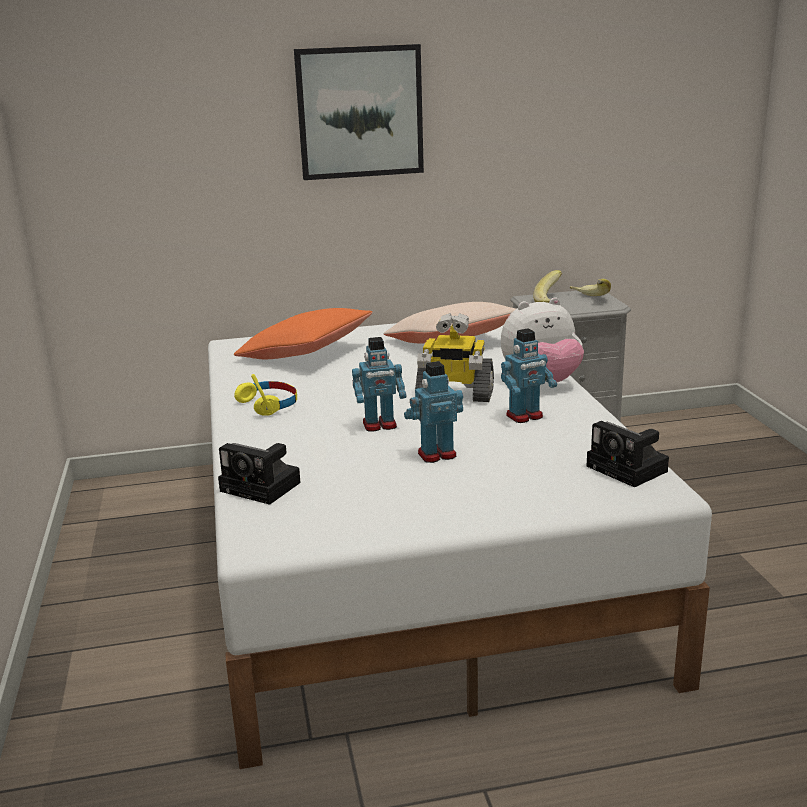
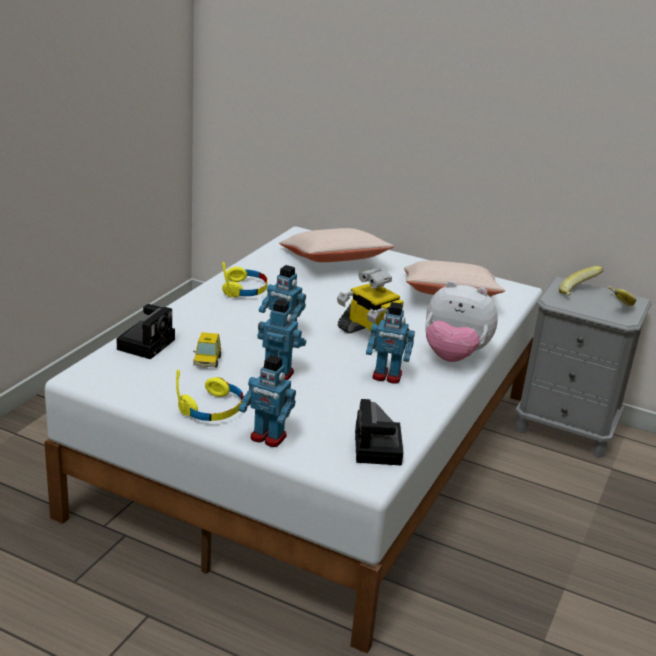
camera: 35 degrees right, 5 degrees up
(263, 487) = (147, 343): camera -> camera turned 135 degrees counterclockwise
(305, 353) = (334, 261): orange pillow -> beige pillow
(354, 474) = (207, 361): none -> toy car
(360, 112) = (450, 71): picture -> none
(441, 509) = (213, 409): none -> yellow headphones
(532, 506) = (267, 437): none -> toy robot

